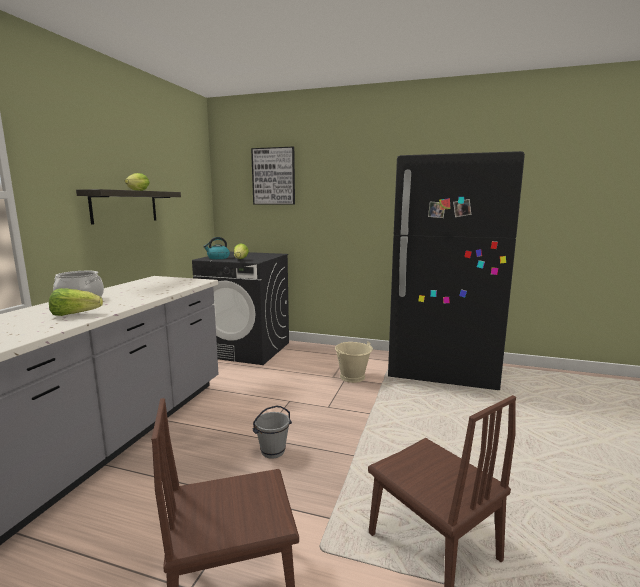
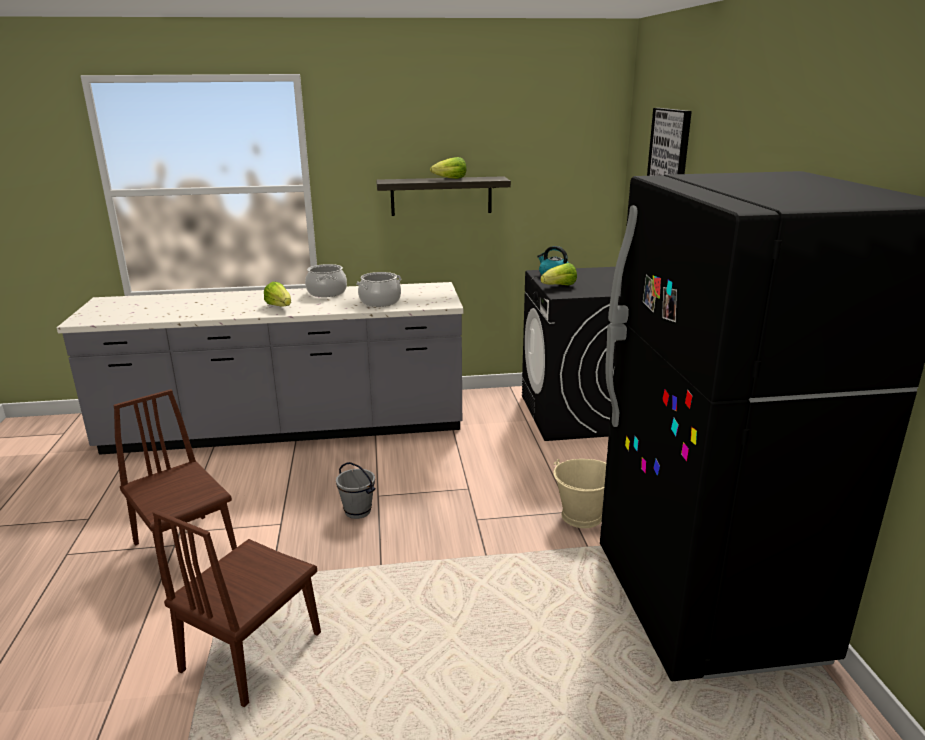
camera: 65 degrees right, 10 degrees up
(153, 291) = (380, 302): none -> cooking pot

